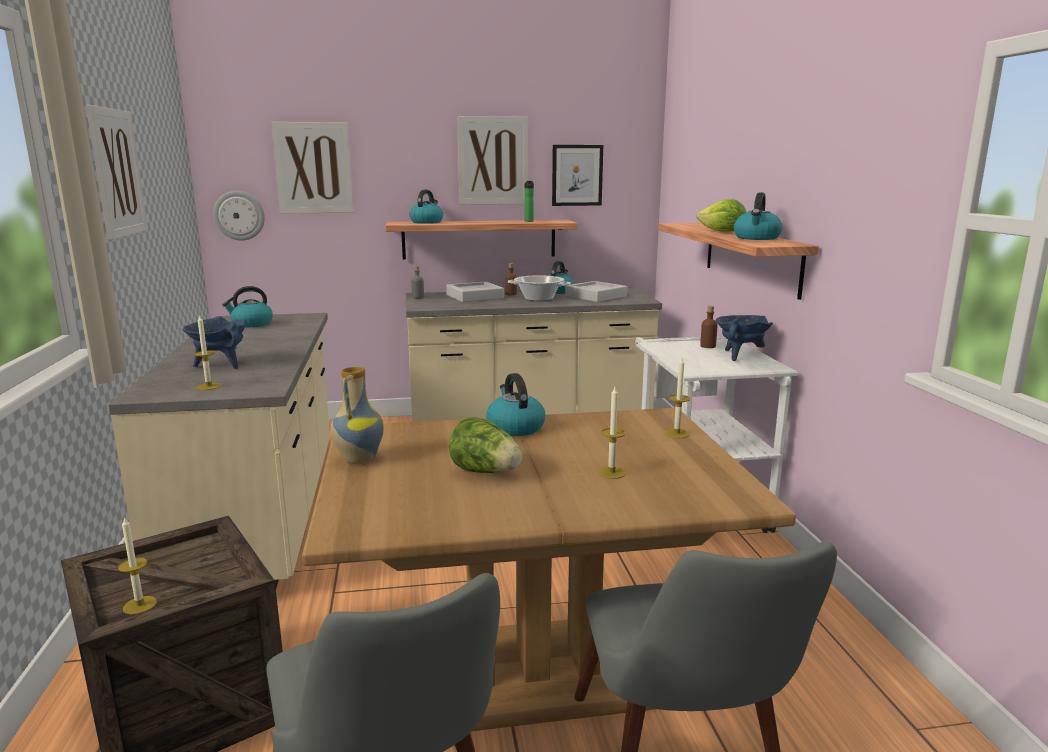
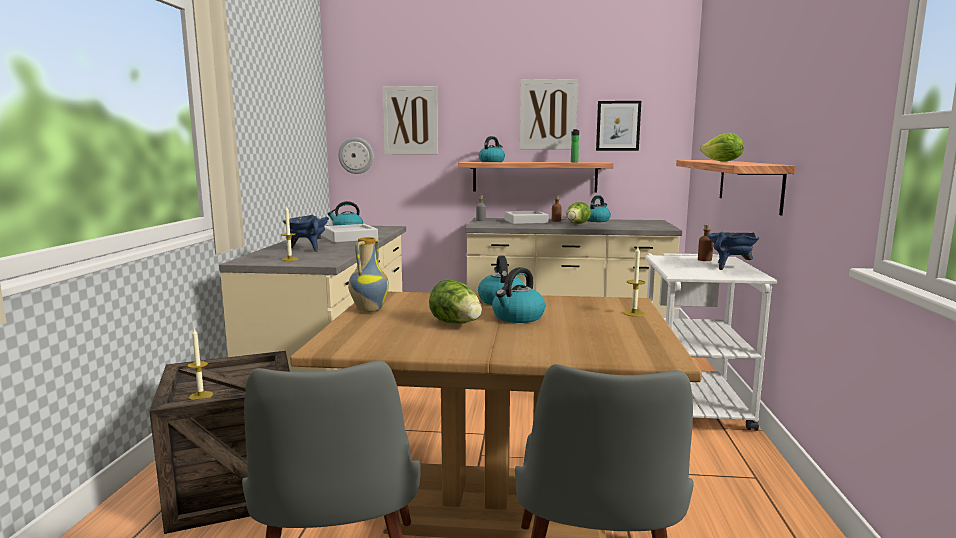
camera: 15 degrees right, 5 degrees down
(117, 173) = (259, 114): picture -> none
(538, 298) = (577, 224): cooking pot -> lettuce
(595, 296) = (626, 224): grey tray -> grey tray (350, 238)
(611, 473) = (557, 332): candle -> none
(757, 238) = (745, 163): kettle -> kettle (517, 317)

